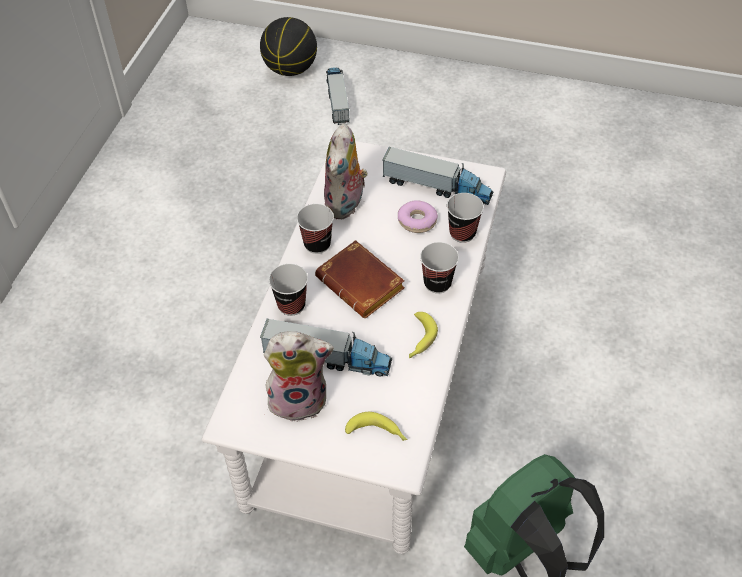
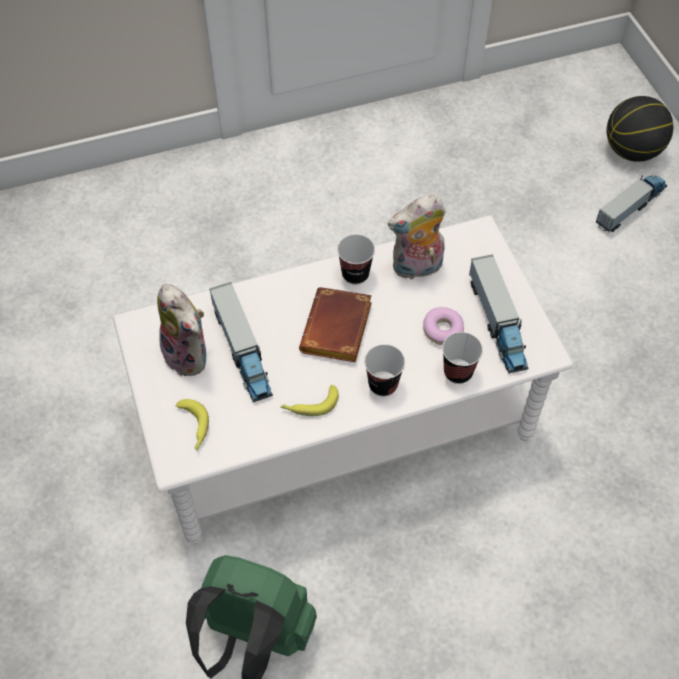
camera: 55 degrees right, 5 degrees up
(291, 305) = (277, 295): cup -> none

